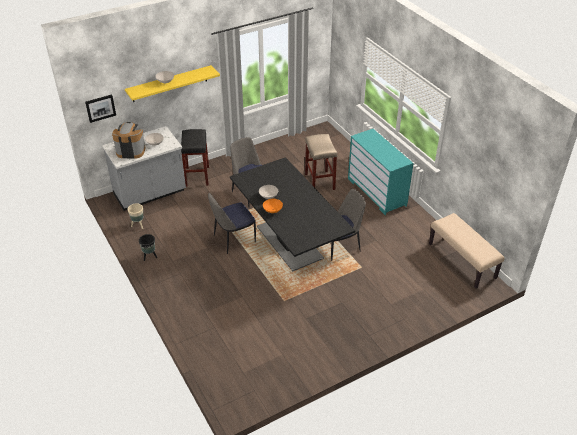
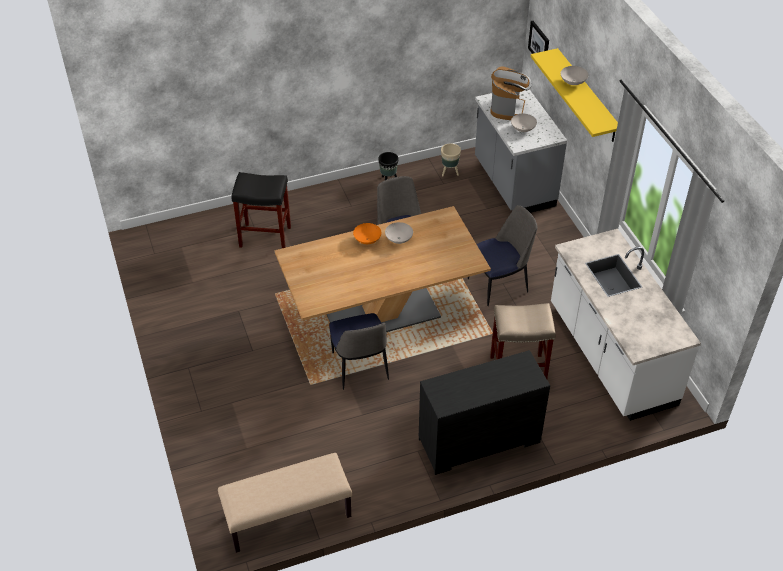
camera: 100 degrees right, 5 degrees up
(197, 176) = (549, 230): black stool -> black stool (266, 236)
(289, 242) = (382, 313): black dining table -> beige dining table
(298, 150) = (610, 355): none -> white counter
(377, 192) = (479, 441): turquoise dresser -> black dresser

